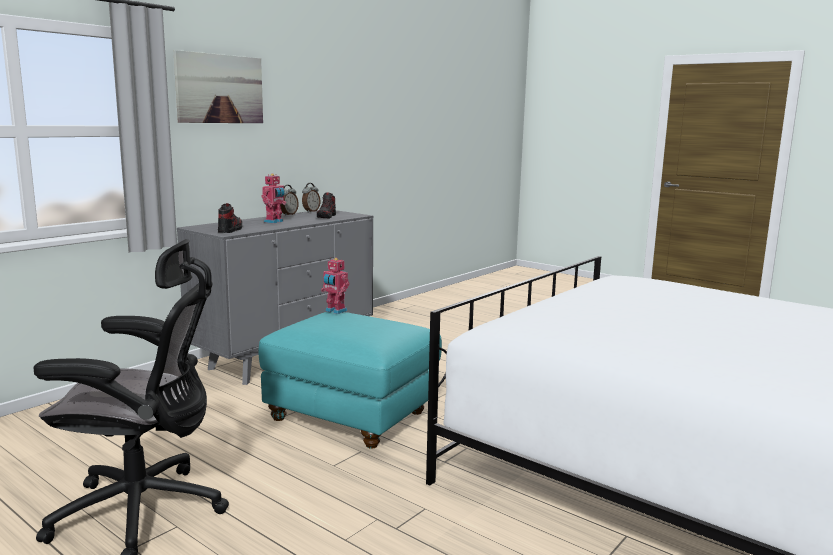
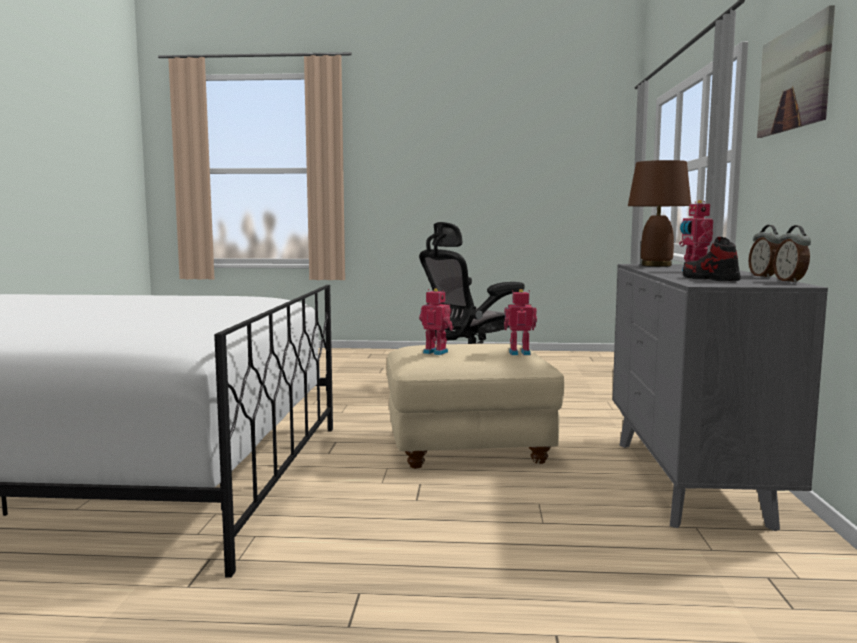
camera: 145 degrees right, 5 degrees down
(230, 230) = (656, 265): shoe -> brown table lamp
(352, 415) = (468, 449): turquoise ottoman -> beige ottoman
(390, 324) = (436, 352): none -> toy robot

